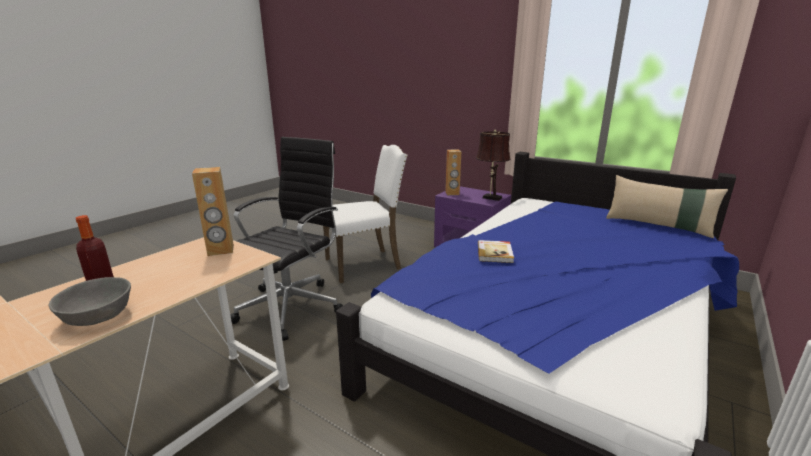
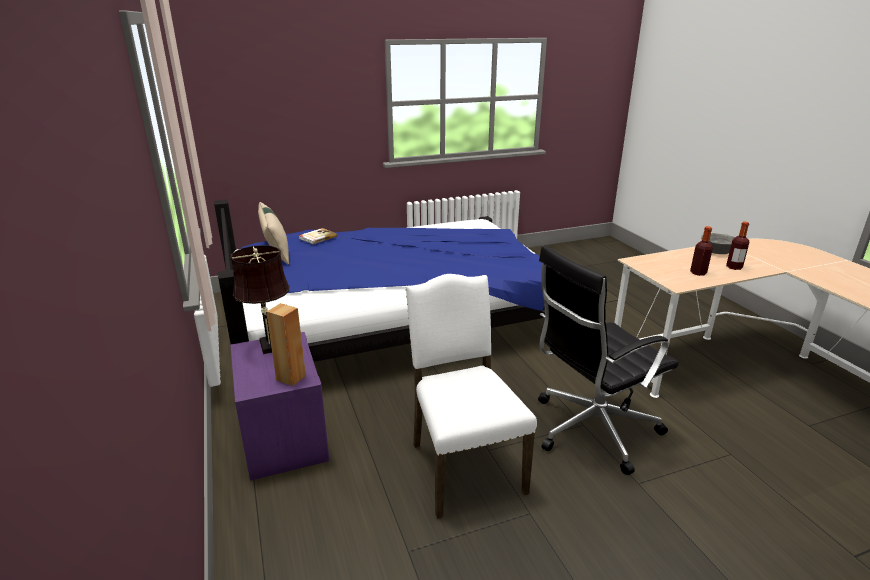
camera: 145 degrees left, 5 degrees up
(171, 262) = (698, 273): none -> bottle
(221, 250) = (663, 273): brown speaker -> none
(365, 264) = (463, 466): white chair -> white chair turned 60 degrees clockwise
(495, 253) = (442, 264): book -> book (317, 237)

